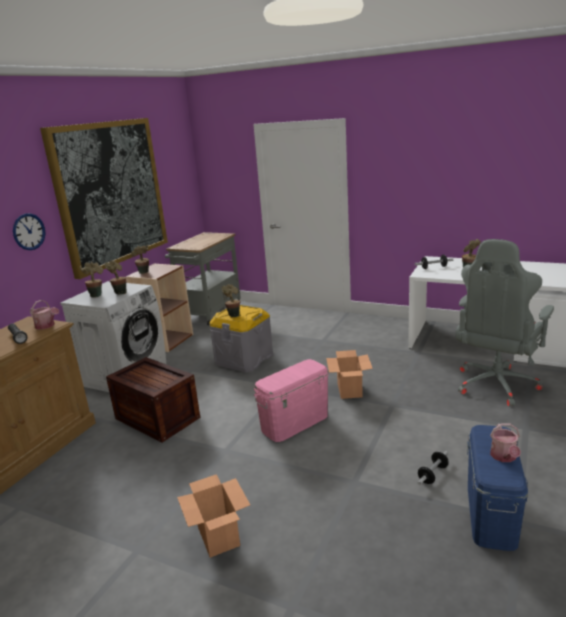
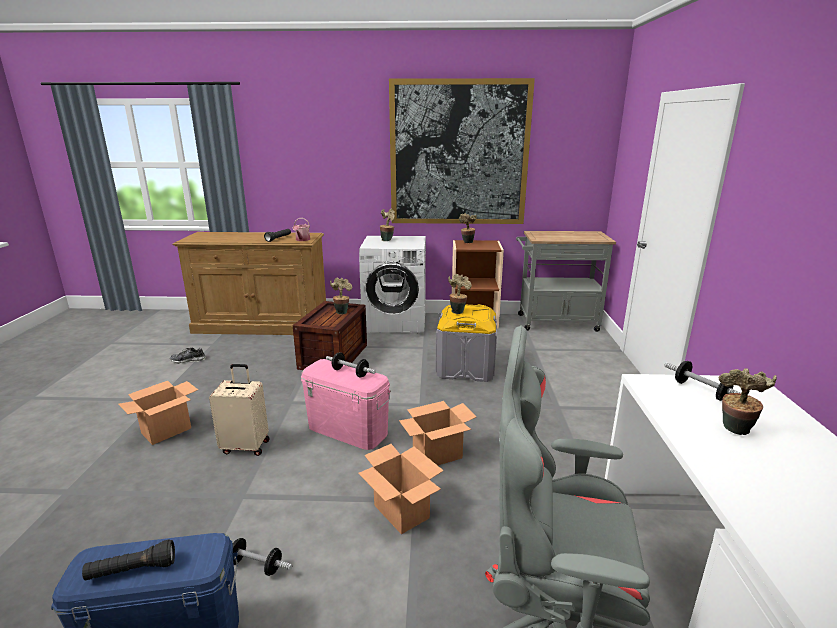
camera: 65 degrees right, 0 degrees up
(29, 231) = (355, 168): wall clock -> none
(47, 529) = (188, 360): none -> shoe
(120, 293) = (397, 244): potted plant -> potted plant (342, 312)
(284, 478) = (246, 446): none -> beige suitcase
(292, 371) = (350, 372): none -> dumbbell
(401, 412) = (402, 512): none -> cardboard box
(504, 457) = (132, 571): watering can -> black flashlight

